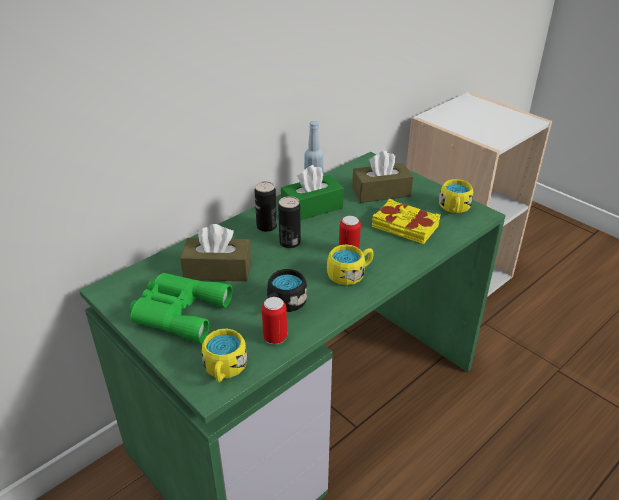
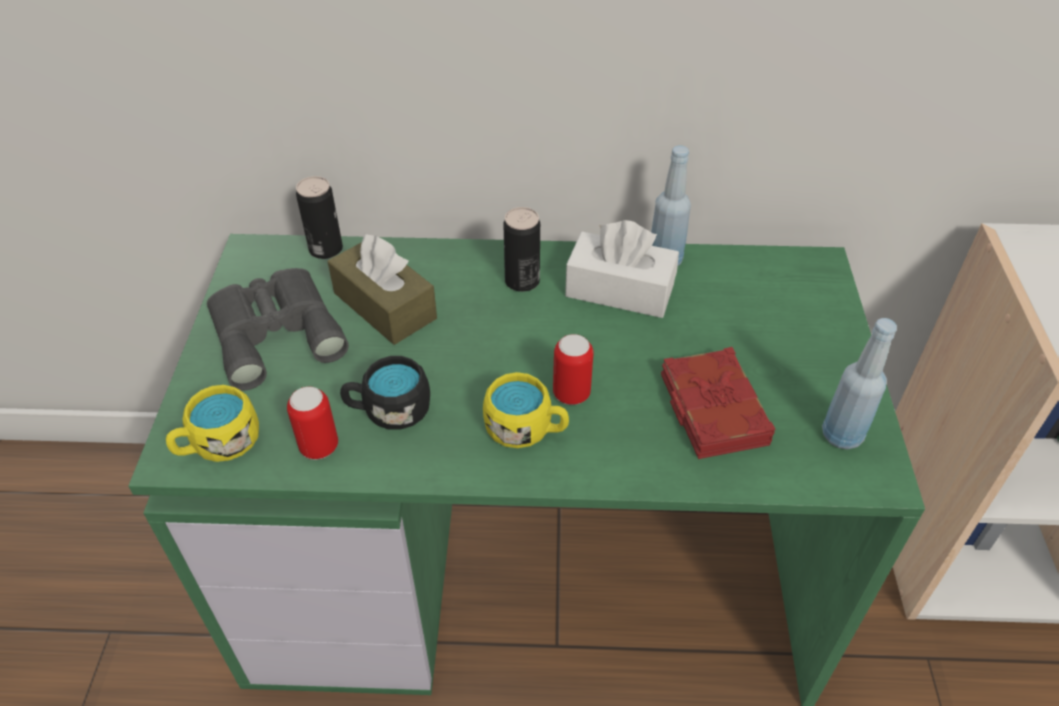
camera: 45 degrees right, 10 degrees up
(178, 311) = (276, 331): green binoculars -> grey binoculars
(290, 243) = (517, 325): can -> can (326, 249)
(312, 208) = (619, 290): green tissue box -> white tissue box
(381, 192) = (758, 328): brown tissue box -> none
(405, 227) = (712, 410): yellow book -> red book
(454, 209) = (841, 435): yellow mug -> blue bottle

